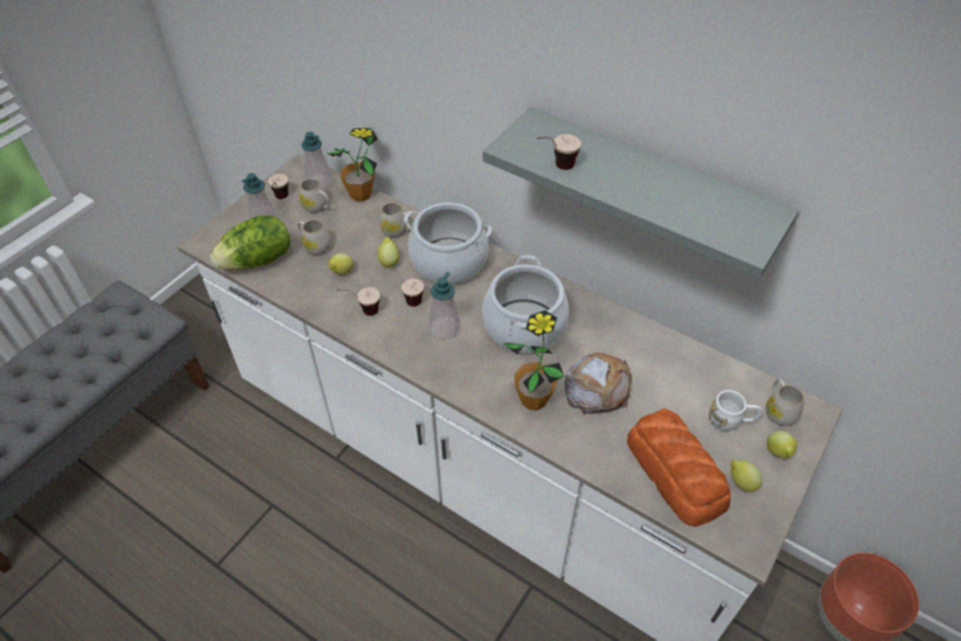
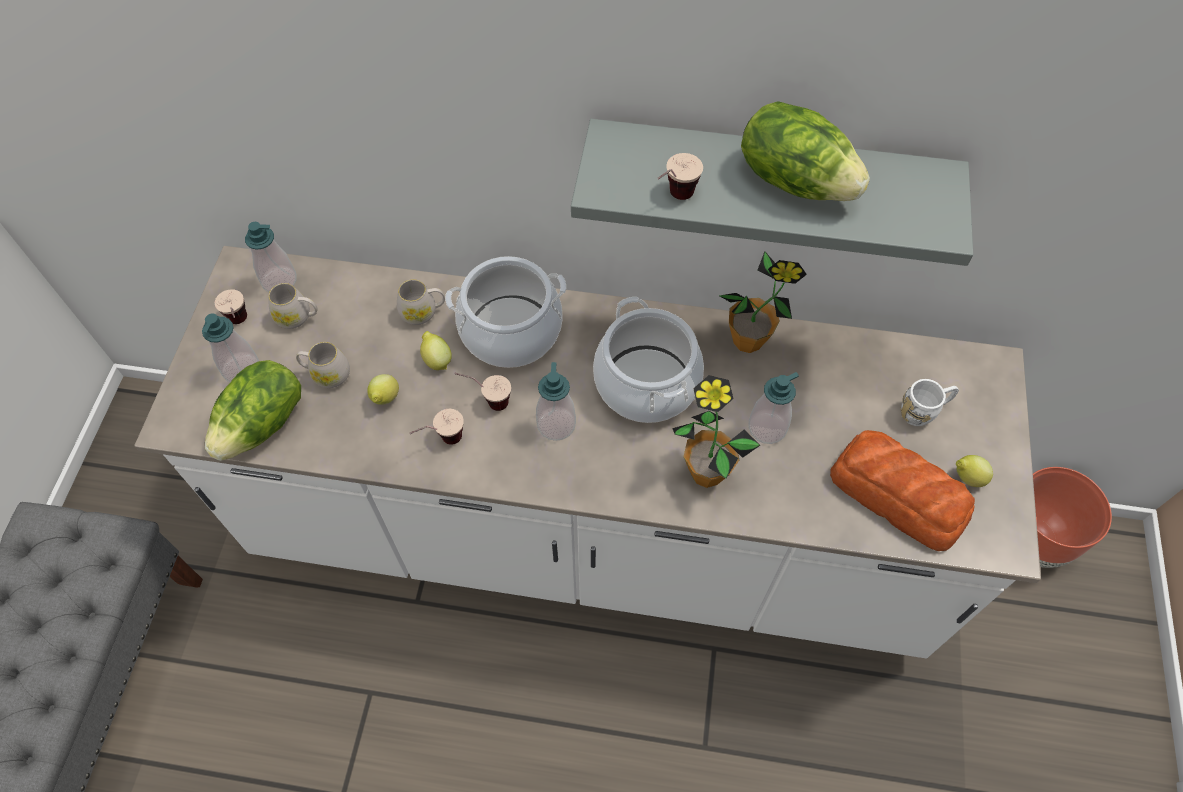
camera: 25 degrees left, 10 degrees up
(360, 195) = (345, 278): potted plant -> potted plant (748, 340)
(597, 387) = (767, 428): bread -> soap dispenser
(653, 181) = (795, 179): none -> lettuce
(778, 411) = (963, 377): white mug -> none
(778, 453) = (986, 428): lemon -> none

